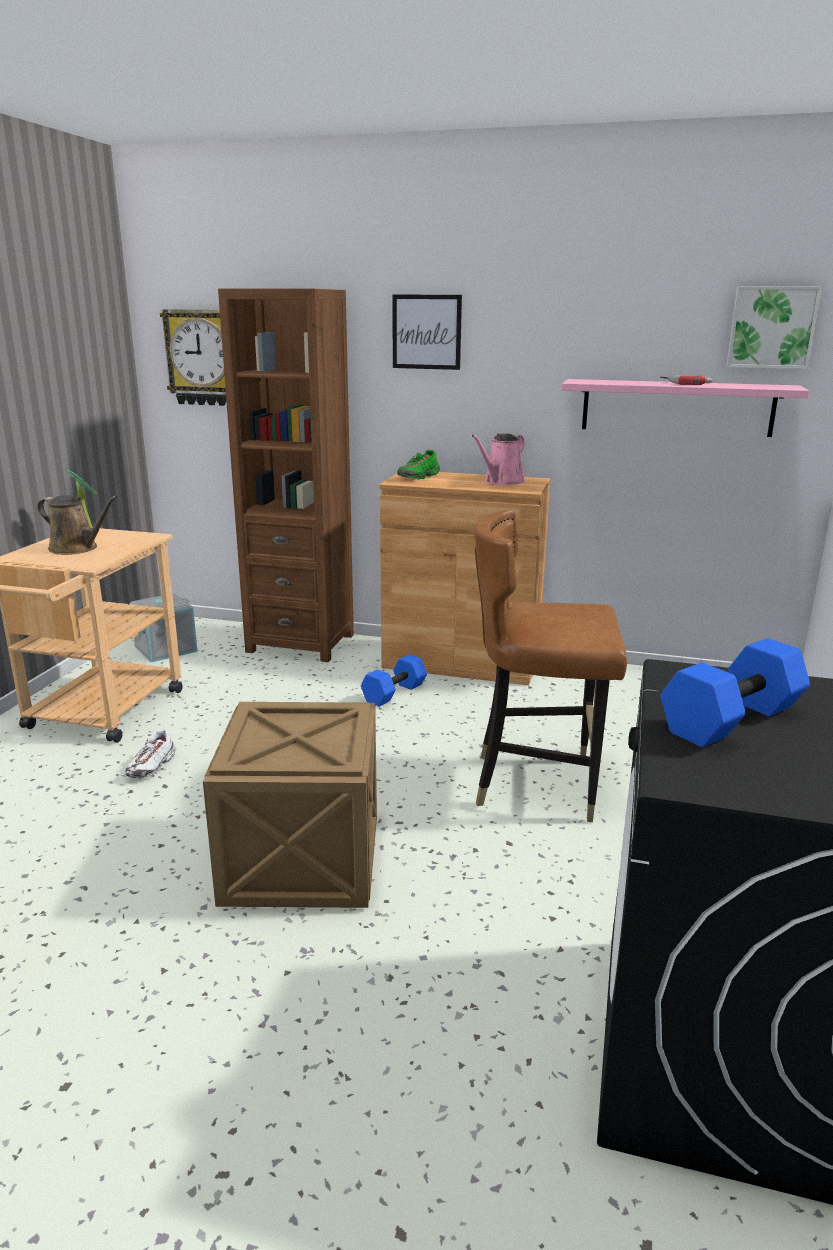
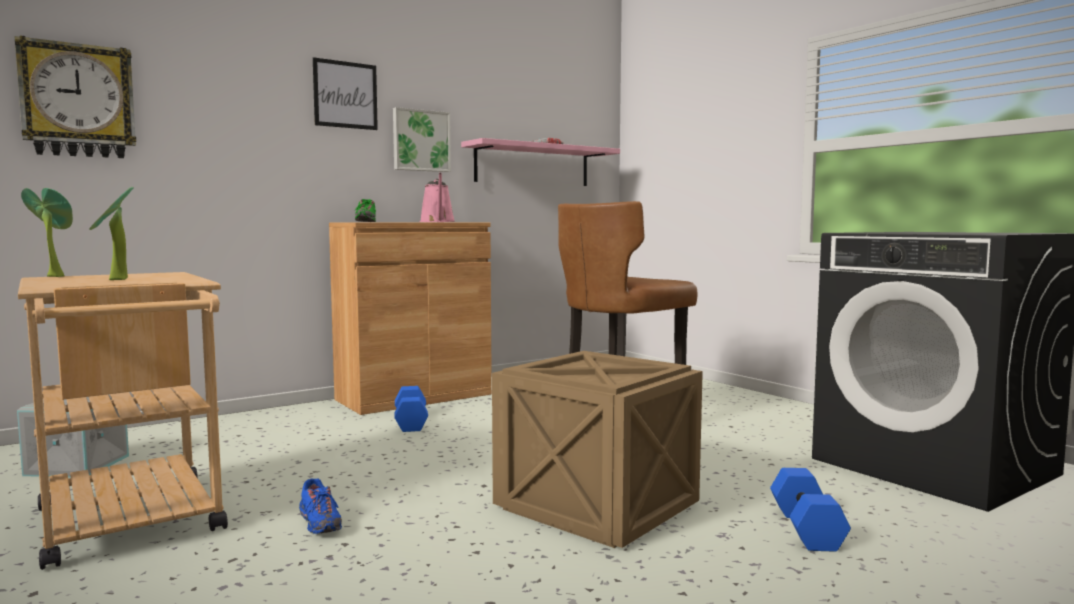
camera: 50 degrees left, 15 degrees down
(77, 548) = (116, 280): brown watering can -> potted plant
(152, 767) = (320, 524): white shoe -> blue shoe
(301, 643) = (240, 423): brown bookcase -> none
(730, 718) = (920, 232): blue dumbbell -> blue dumbbell (804, 528)
(772, 327) = (578, 113): picture -> picture (420, 140)

